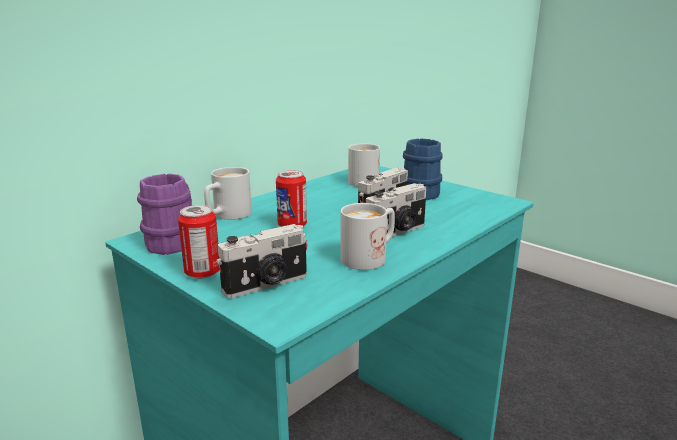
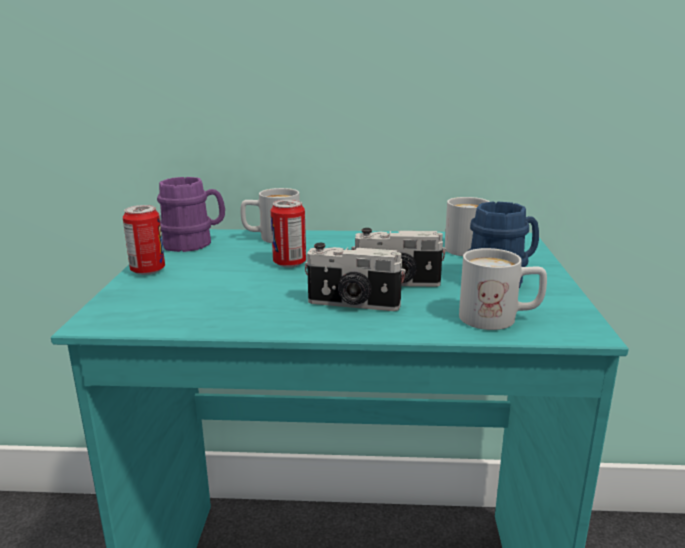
camera: 50 degrees right, 0 degrees up
(267, 285) = (152, 296): camera -> none
(370, 257) = (268, 313): white mug -> white mug (500, 318)

